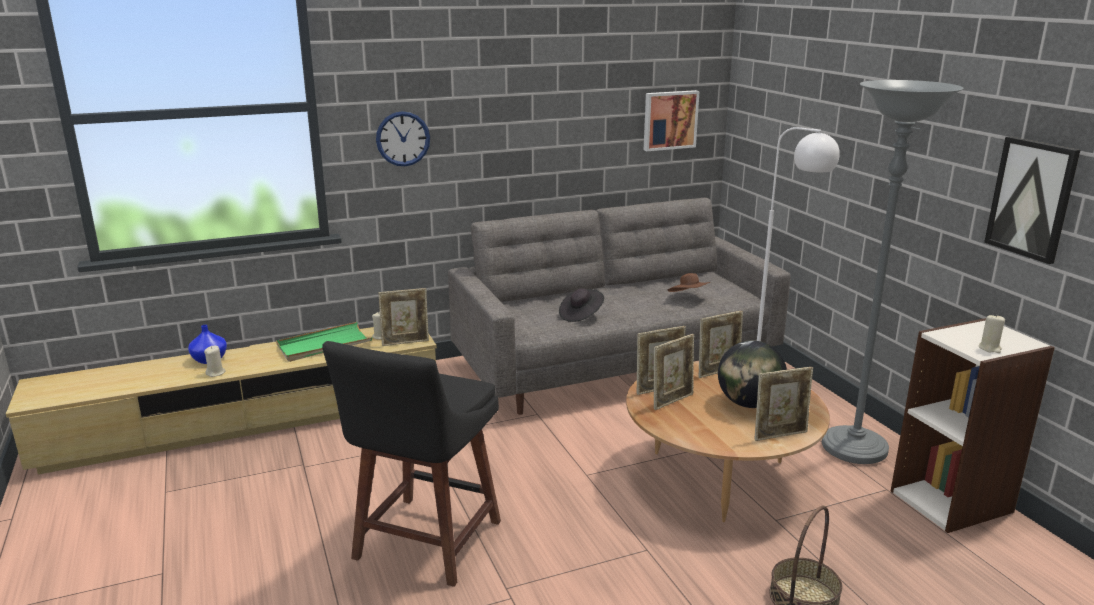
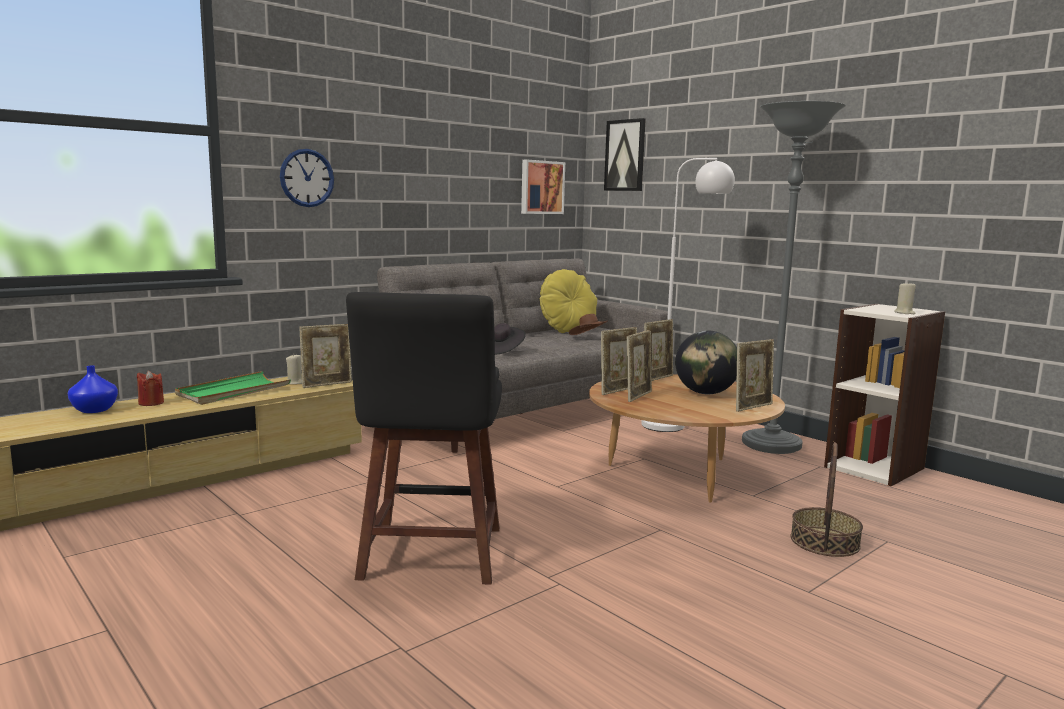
camera: 20 degrees left, 10 degrees down
(216, 373) = (112, 418): beige candle -> none
(254, 354) = (151, 403): none -> red candle
(677, 282) = (567, 331): none -> yellow pillow
(1031, 198) = (906, 194): picture -> picture (625, 155)

